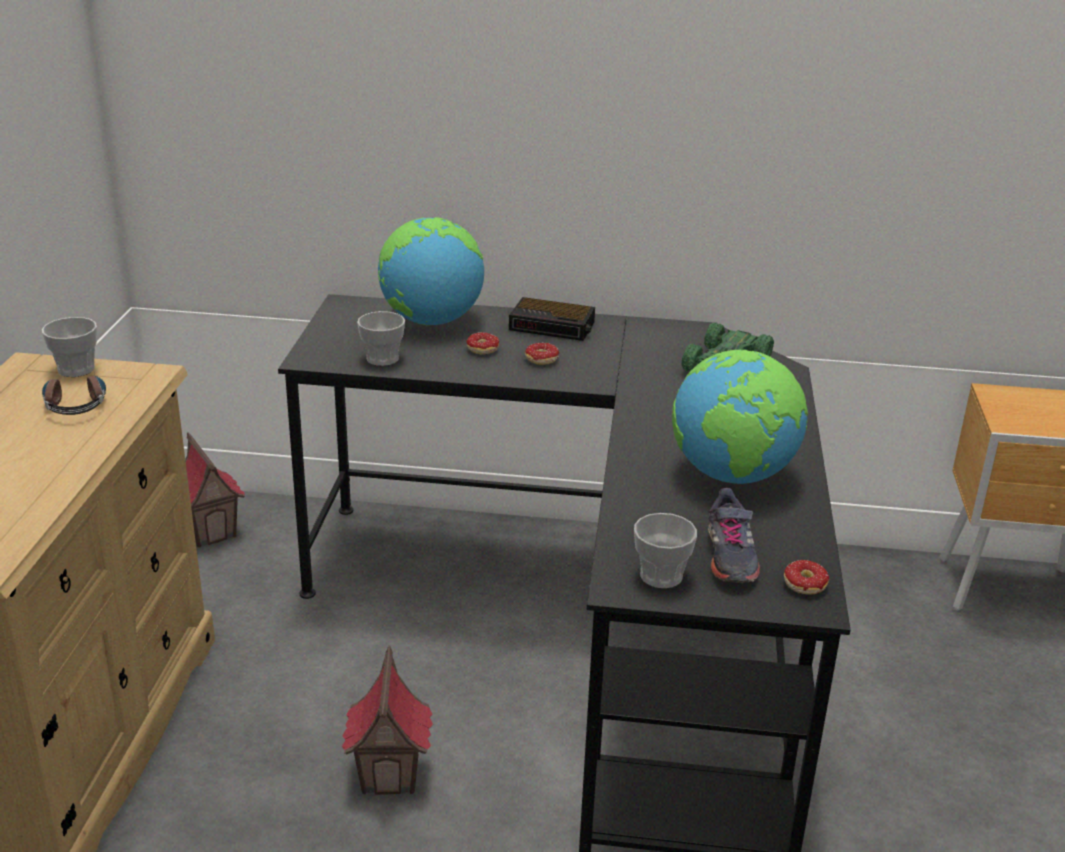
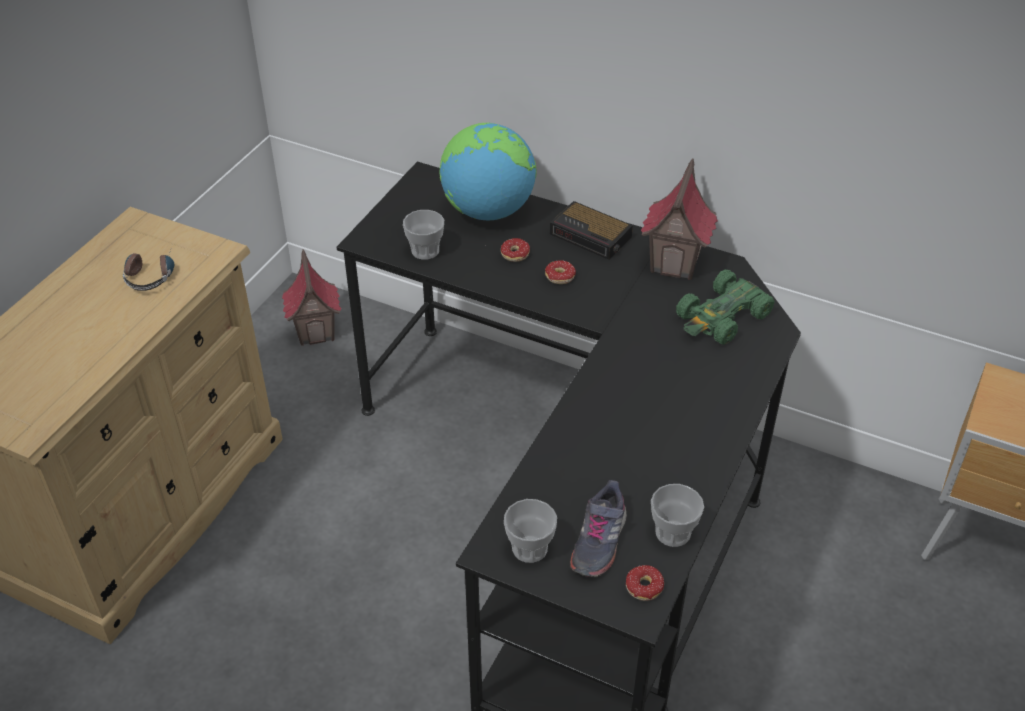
camera: 20 degrees right, 15 degrees up
(76, 369) = (165, 235): cup -> cup (673, 532)
(390, 775) = (366, 598): toy house -> toy house (675, 263)
(733, 475) = (652, 451): globe -> none

